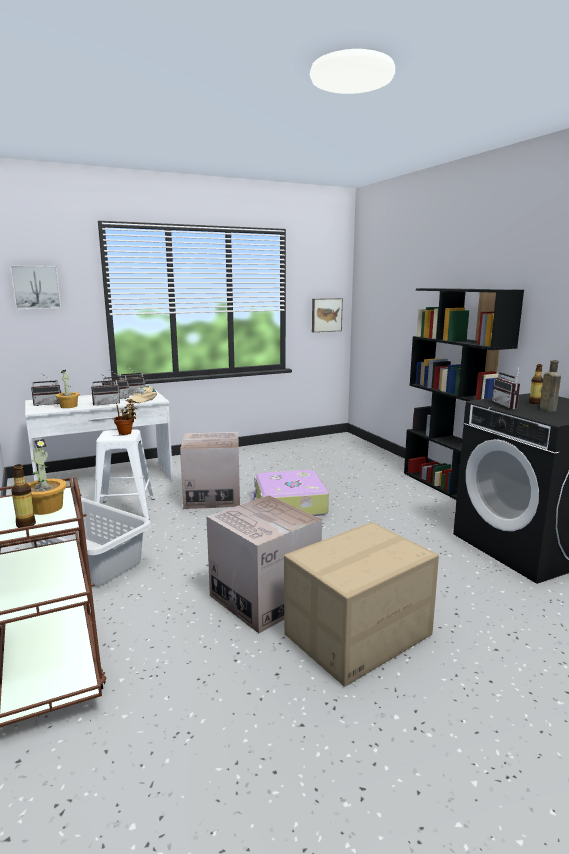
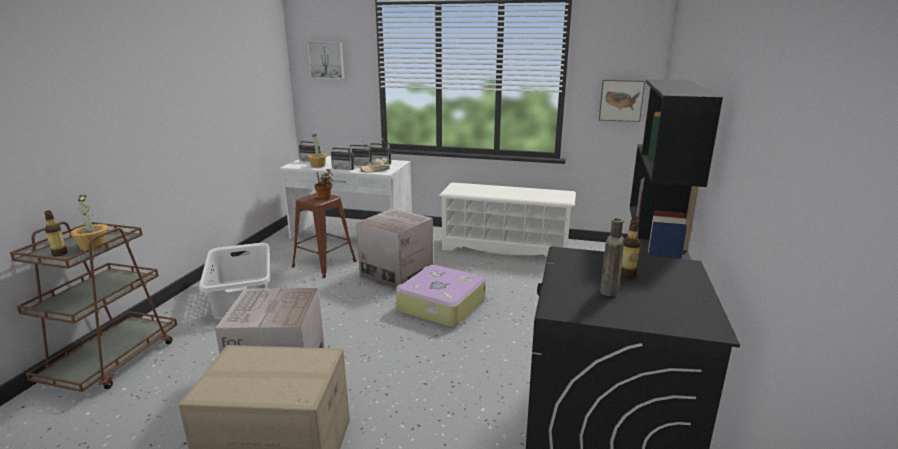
camera: 40 degrees right, 5 degrees up
(124, 510) = (323, 264): white stool -> brown stool
(264, 455) = (505, 248): none -> white shoe rack
(508, 405) = (577, 267): radio -> none

